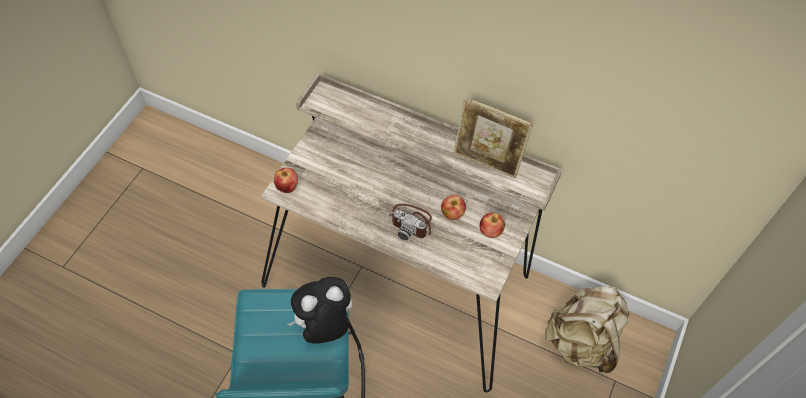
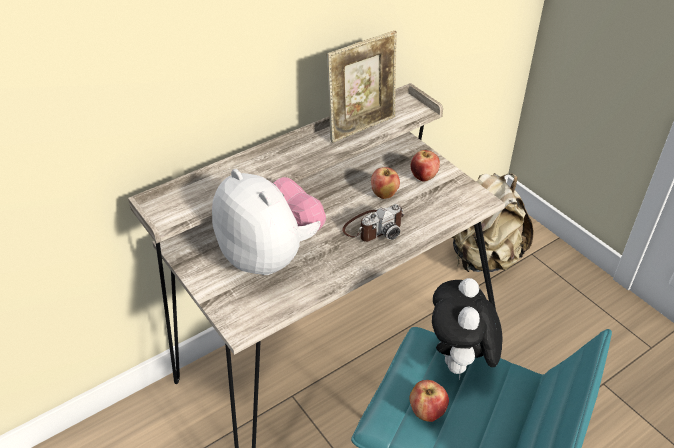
camera: 60 degrees left, 15 degrees down
(287, 187) = (242, 317): apple -> apple (427, 411)
(348, 175) = (271, 255): none -> plush toy

